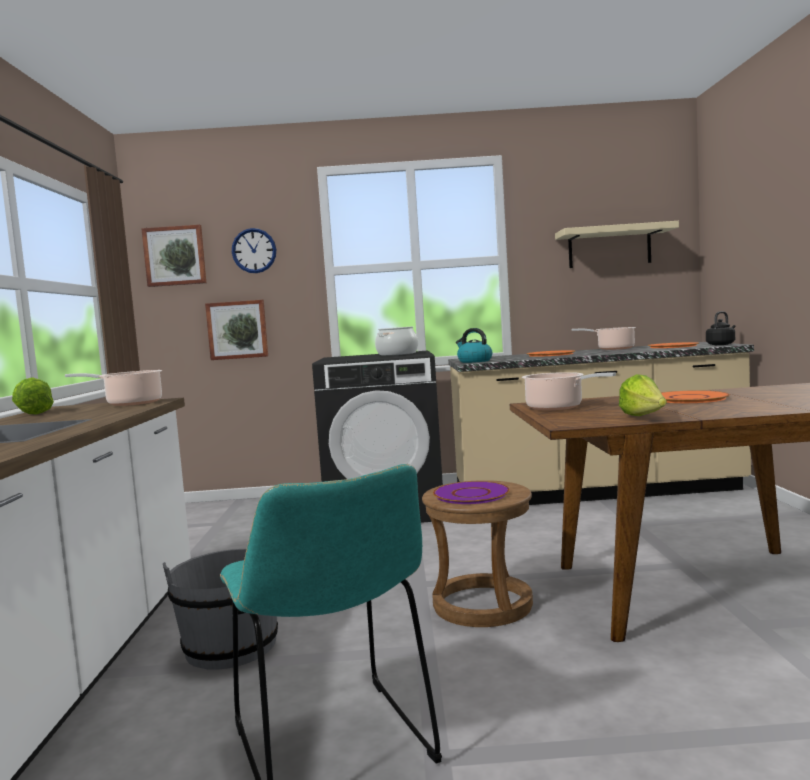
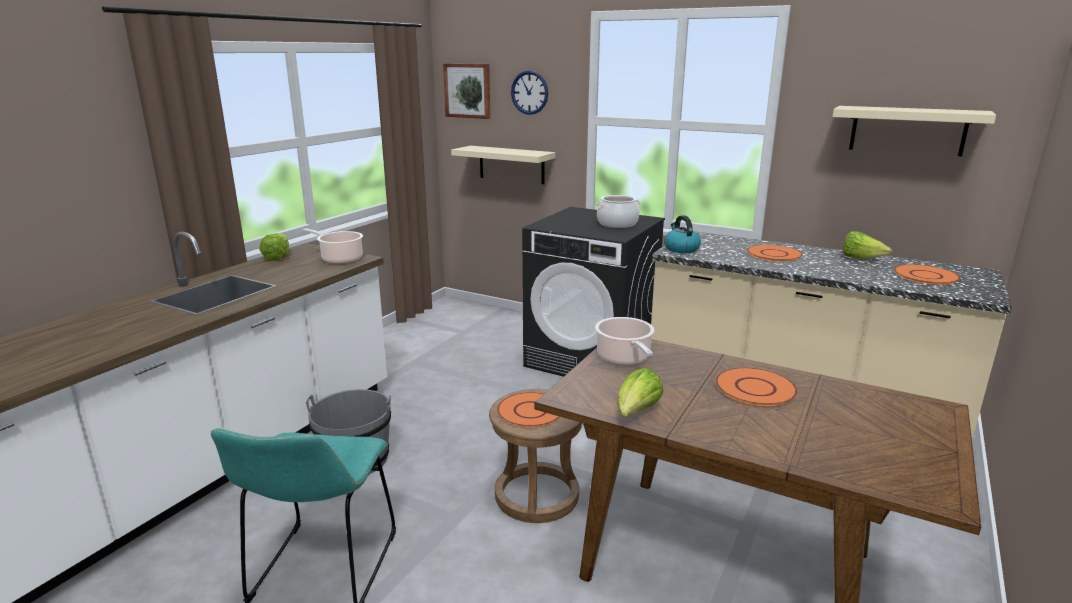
camera: 30 degrees right, 15 degrees up
(237, 330) = (511, 164): picture -> beige shelf
(471, 494) = (530, 411): purple plate -> orange plate
(613, 349) = (861, 259): cooking pot -> lettuce
(721, 344) = (980, 291): black kettle -> none

